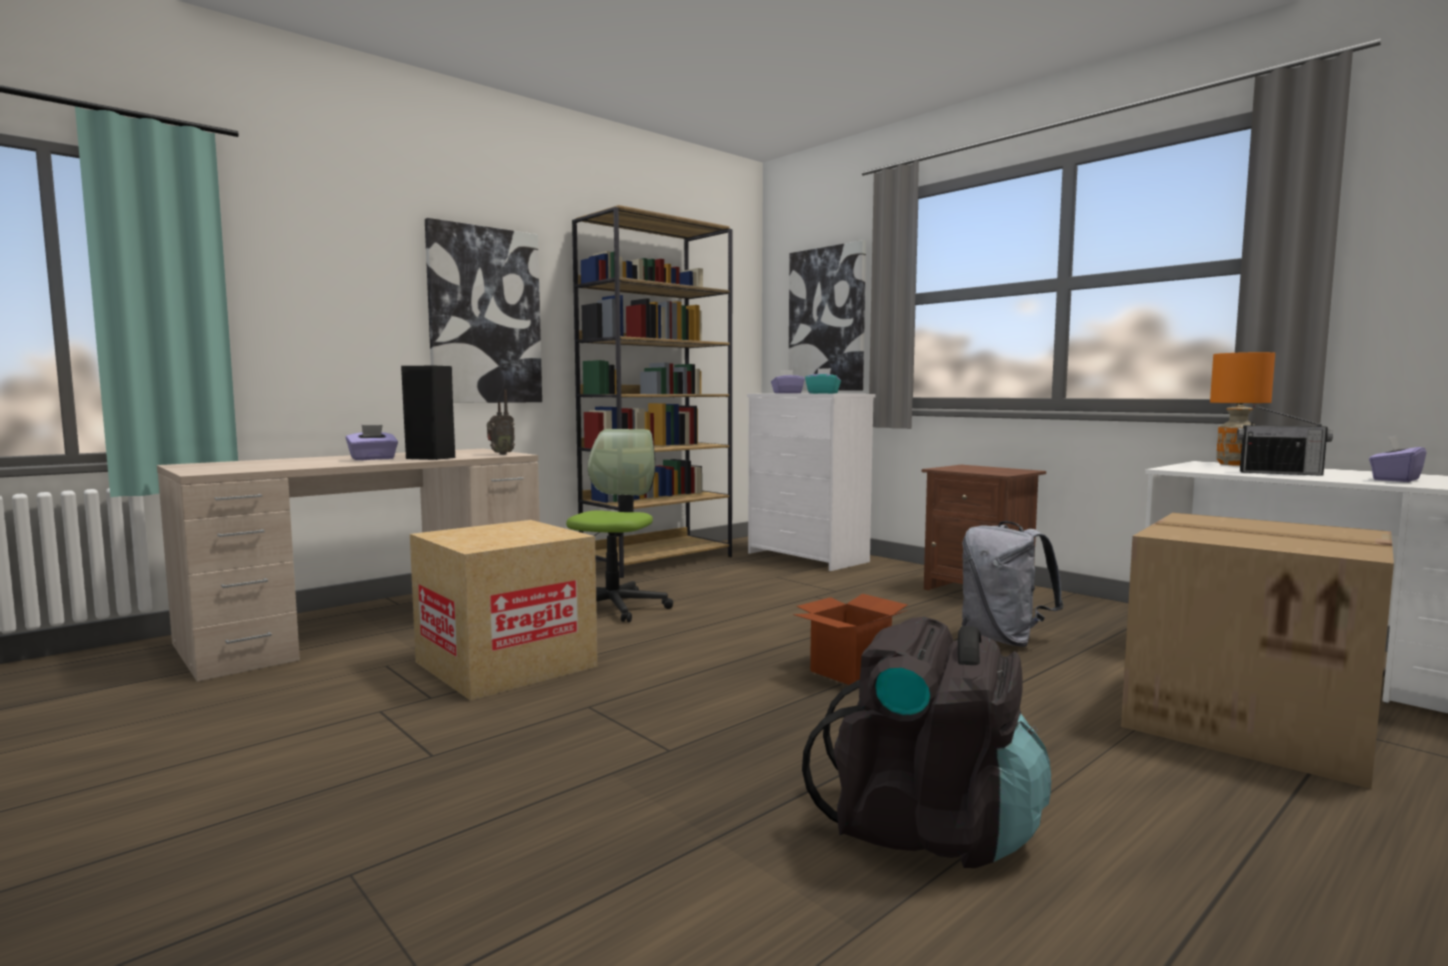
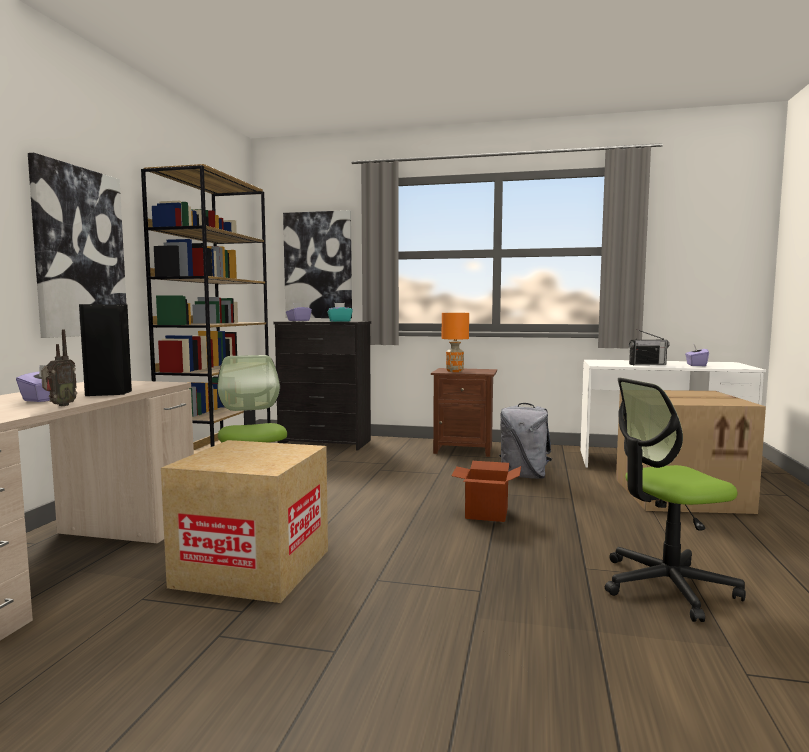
camera: 35 degrees left, 0 degrees up
(500, 454) = (154, 384): radio -> radio (59, 405)
(807, 557) = (325, 443): white dresser -> black dresser
(928, 828) = (666, 586): black backpack -> office chair
(1236, 464) = (609, 360): orange table lamp -> orange table lamp (455, 371)

